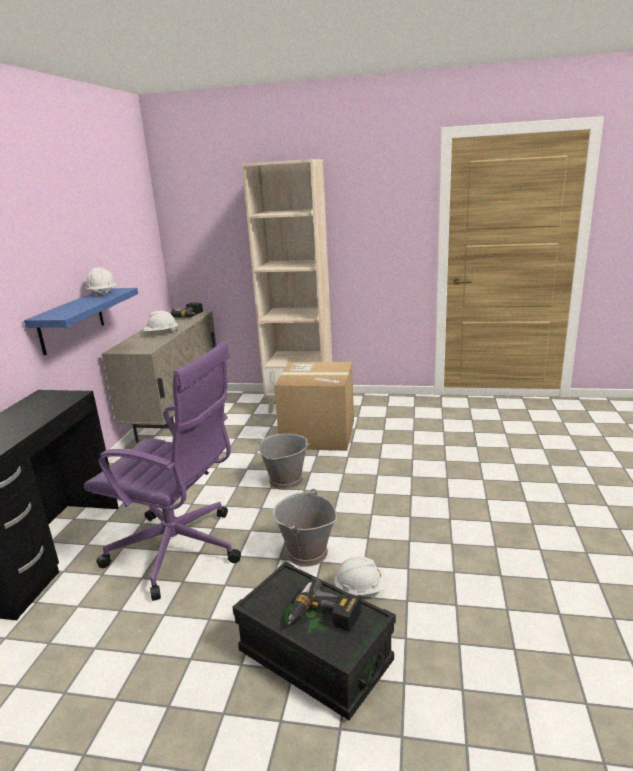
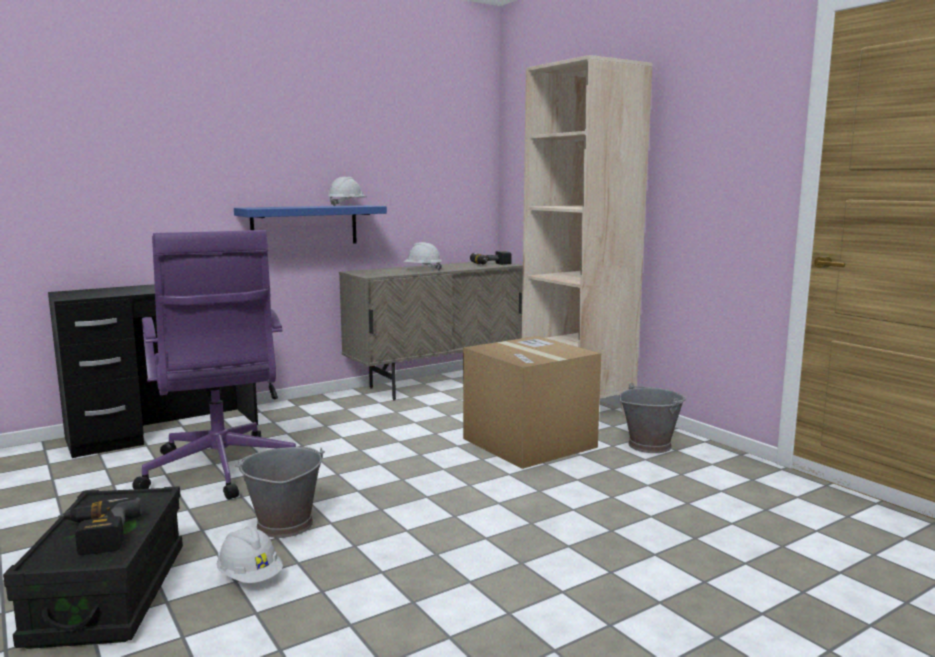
camera: 45 degrees right, 10 degrees down
(285, 480) = (405, 464): grey bucket -> grey bucket (649, 445)

